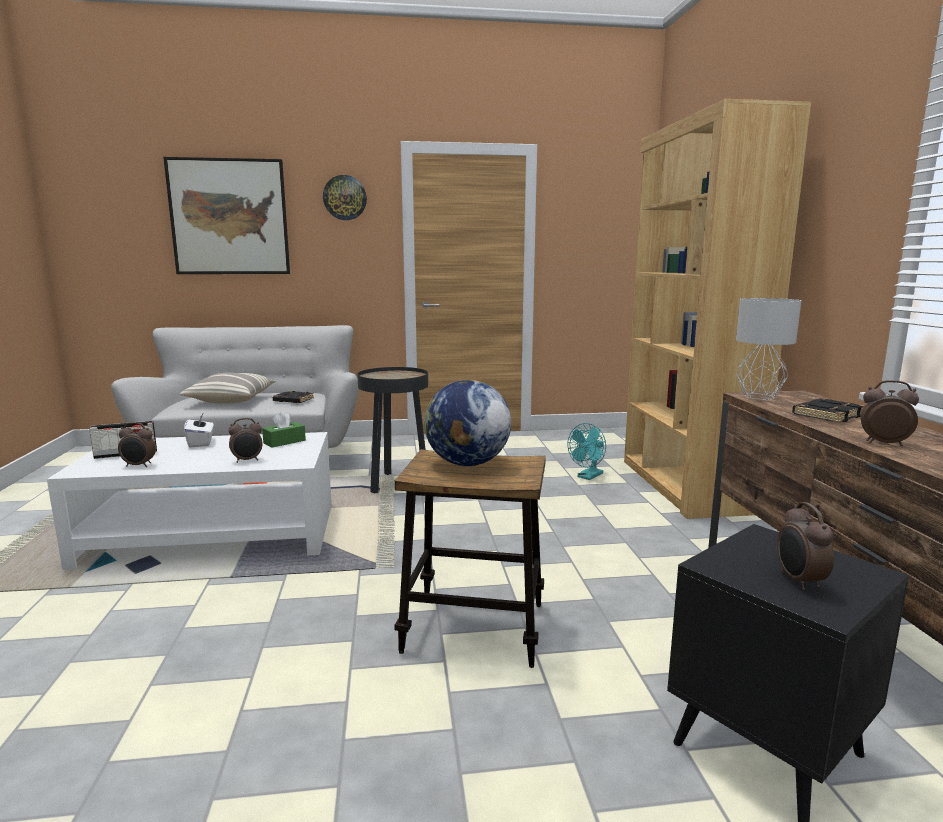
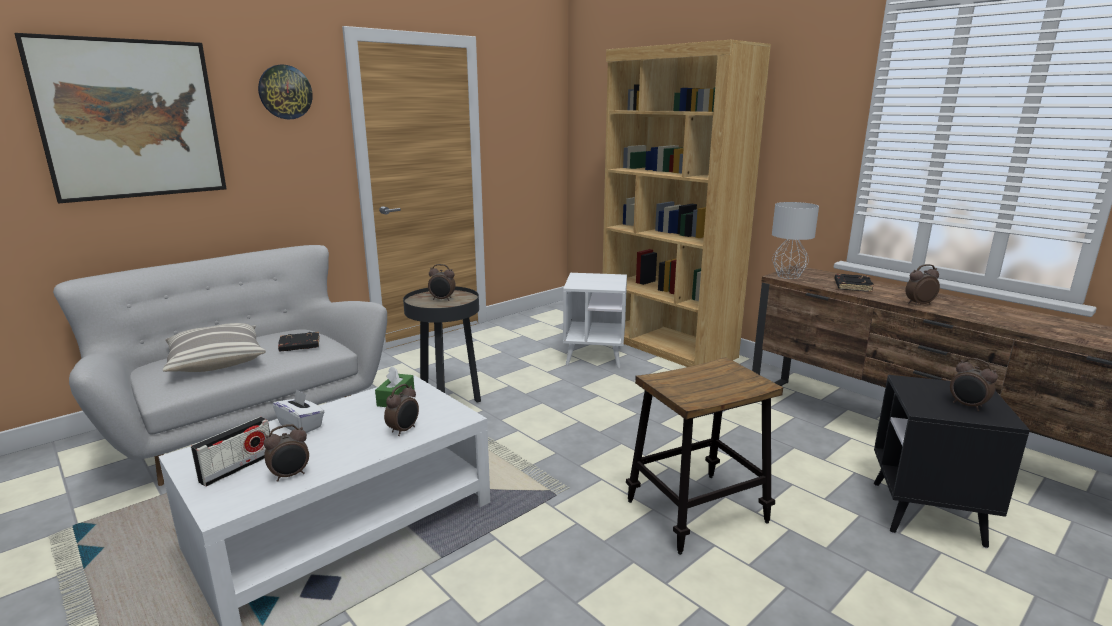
camera: 35 degrees left, 5 degrees up
(394, 376) = (442, 299): none -> alarm clock
(467, 464) = (693, 379): globe -> none
(588, 477) = (594, 356): turquoise fan -> white side table

